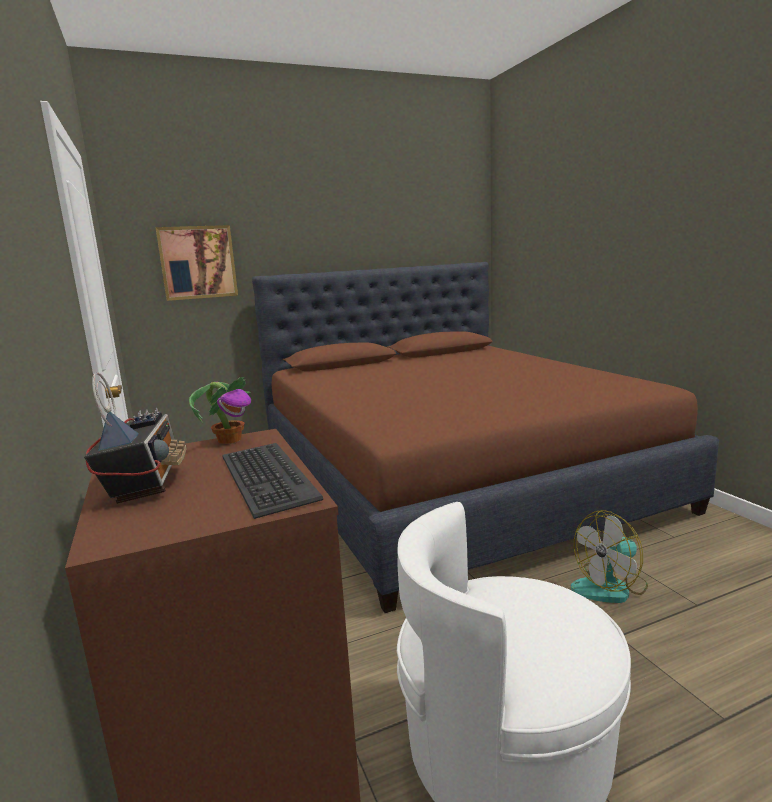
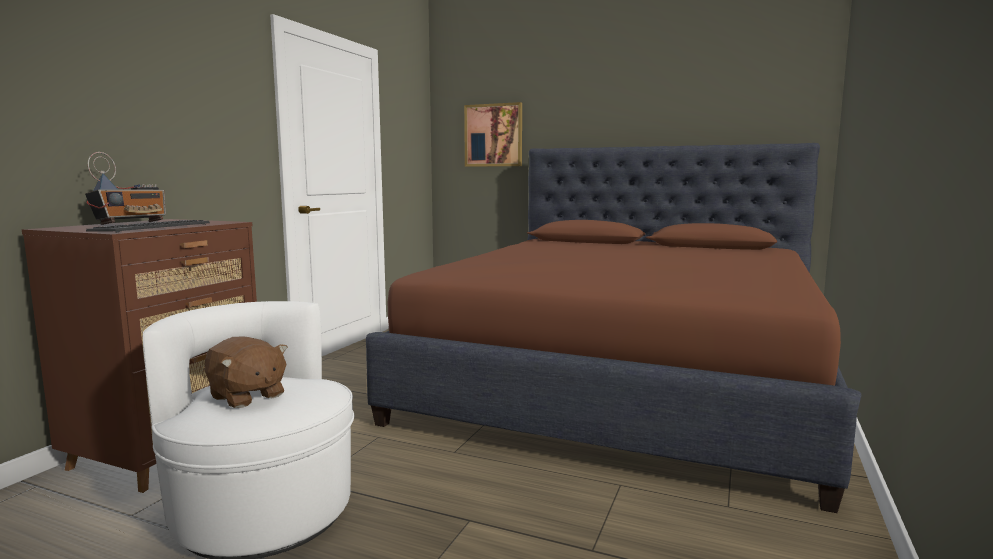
camera: 45 degrees right, 5 degrees down
(230, 440) = (219, 221): potted plant -> none
(530, 632) = (247, 396): none -> brown plush toy
(610, 587) = (550, 496): fan -> none

